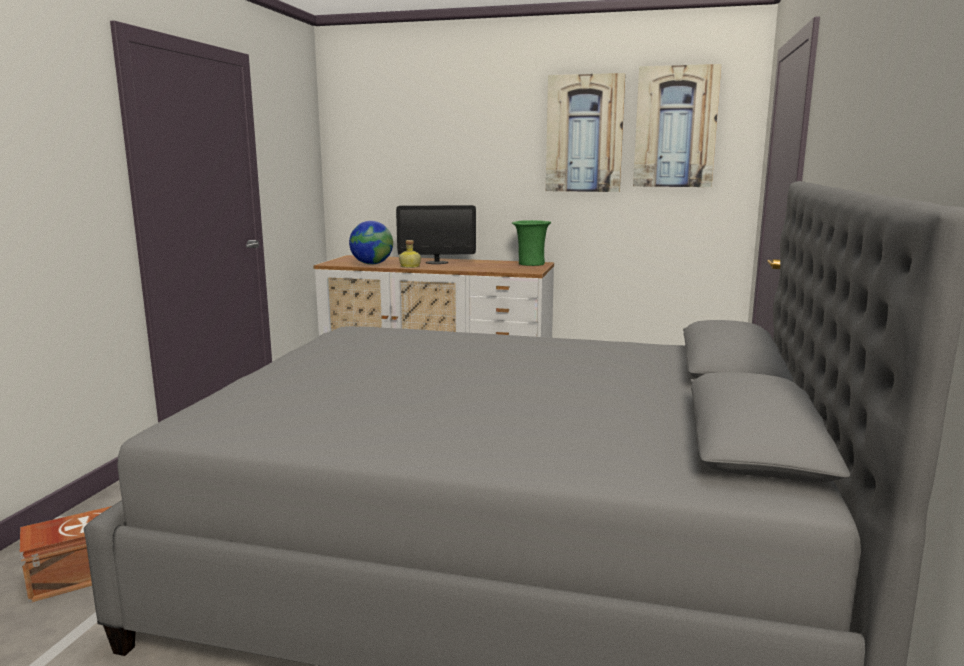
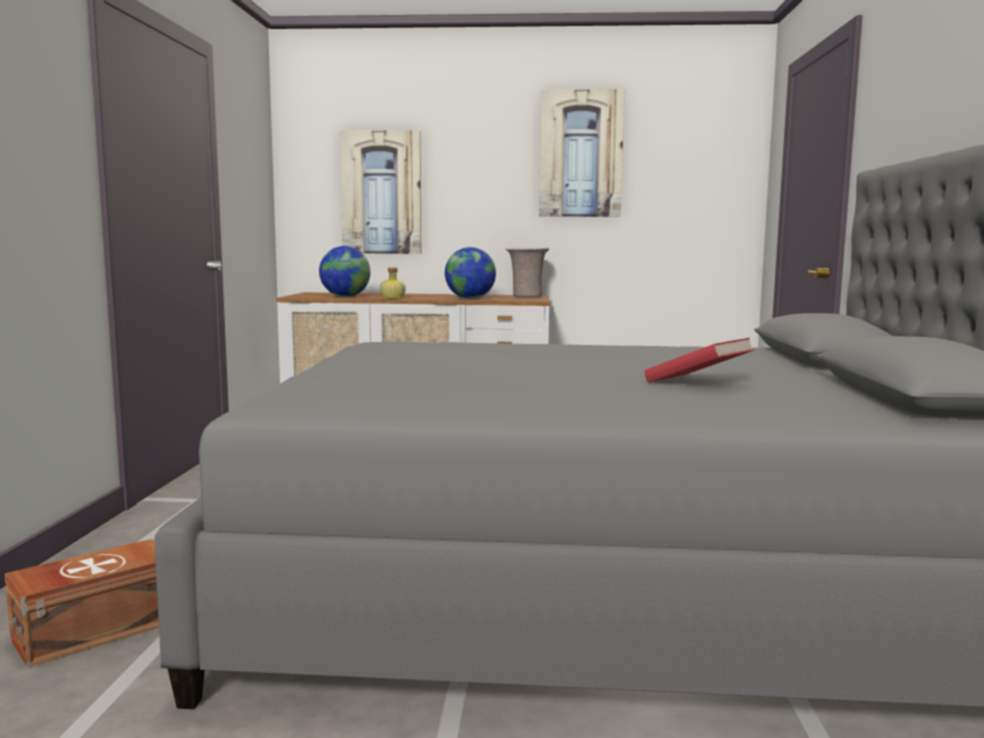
camera: 10 degrees left, 5 degrees down
(436, 262) = (419, 295): monitor -> none
(475, 268) = (470, 298): none -> globe
(530, 264) = (526, 296): green vase -> beige vase
(566, 406) = (697, 383): none -> red book
(675, 127) = (677, 148): picture -> picture (381, 193)

